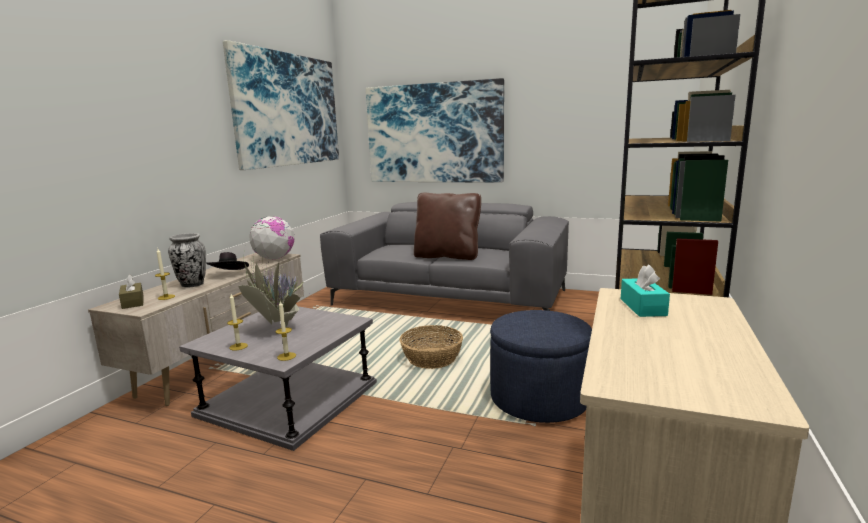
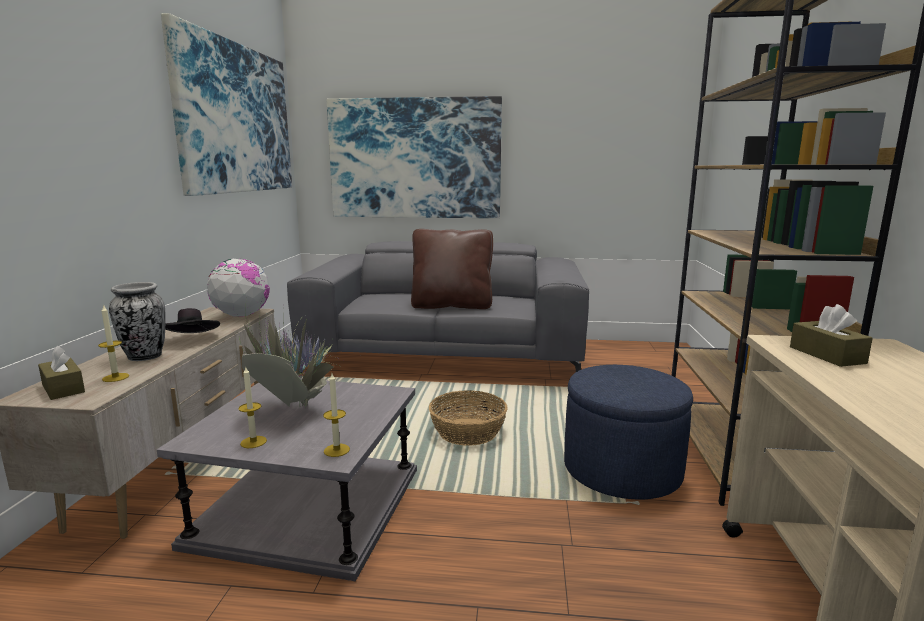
camera: 15 degrees left, 0 degrees up
(643, 307) = (826, 355): turquoise tissue box -> brown tissue box

